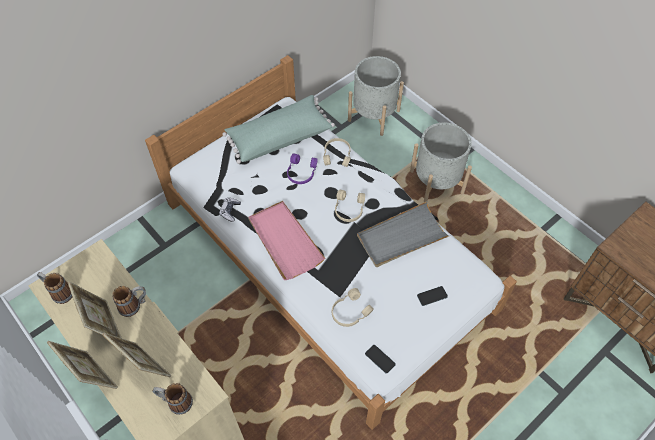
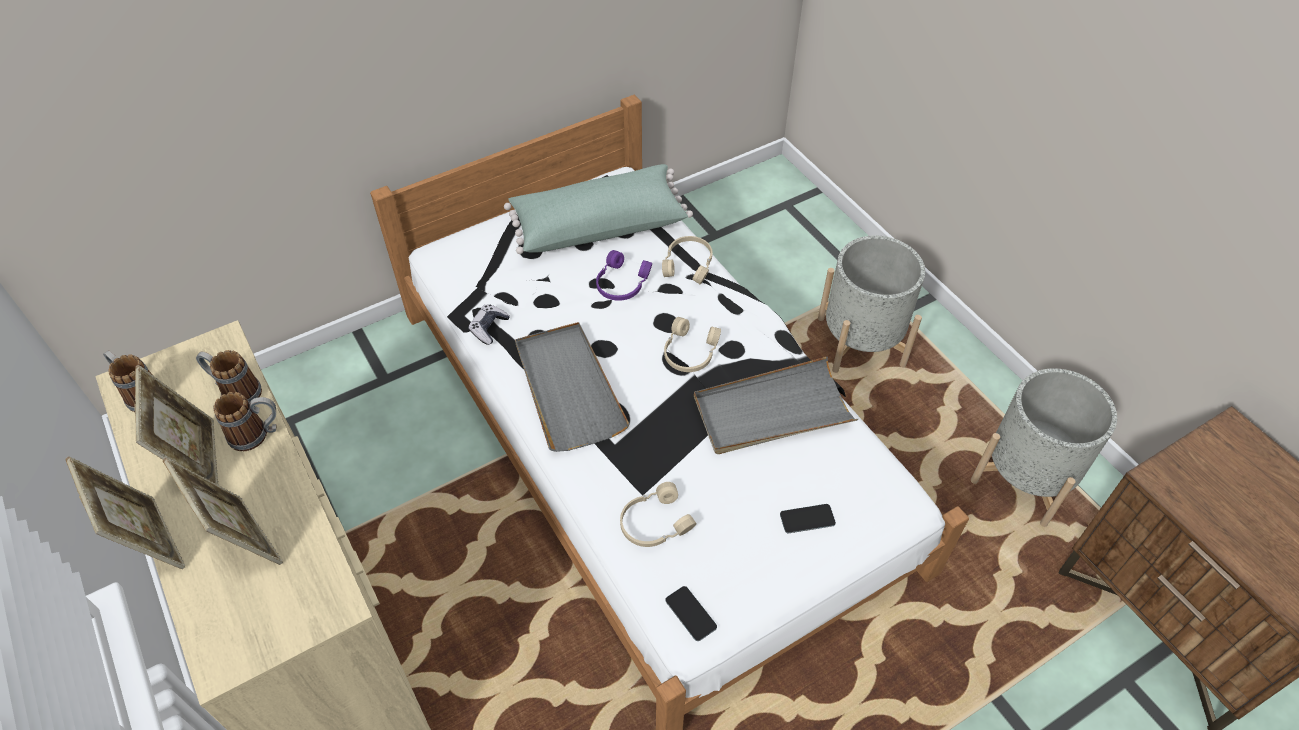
camera: 10 degrees right, 5 degrees down
(175, 402) = (276, 610): mug -> mug (236, 392)
(284, 241) = (568, 388): pink tray -> grey tray
(374, 115) = (773, 224): grey planter -> grey planter (1025, 478)

